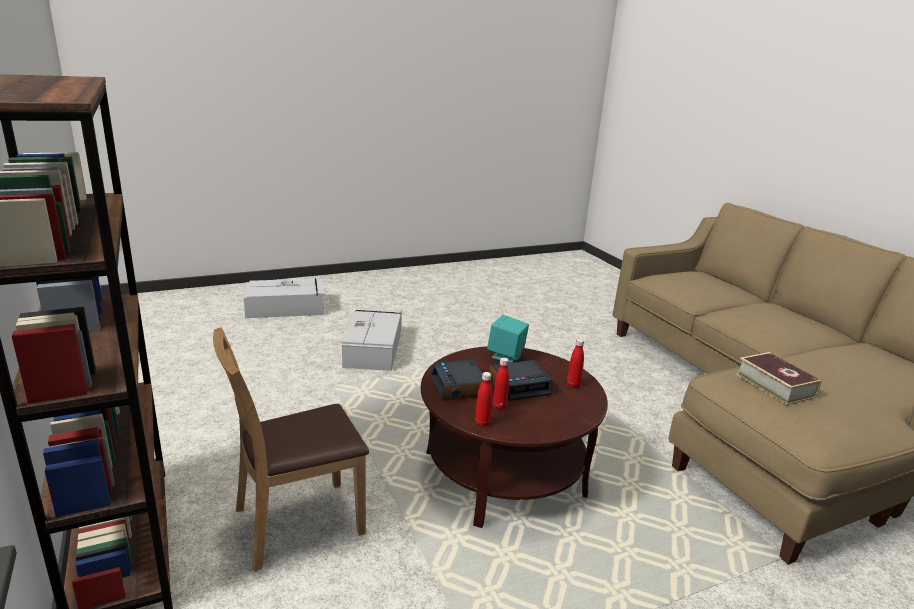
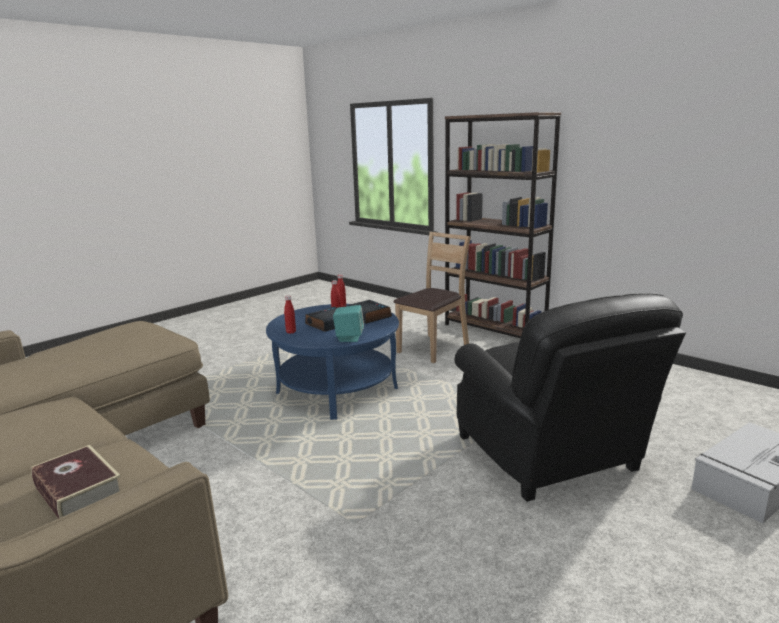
camera: 160 degrees right, 5 degrees down
(373, 348) = (551, 457): grey storage box -> black armchair
(504, 473) = (337, 390): brown coffee table -> blue coffee table
(775, 385) = (130, 340): book -> book (79, 494)

